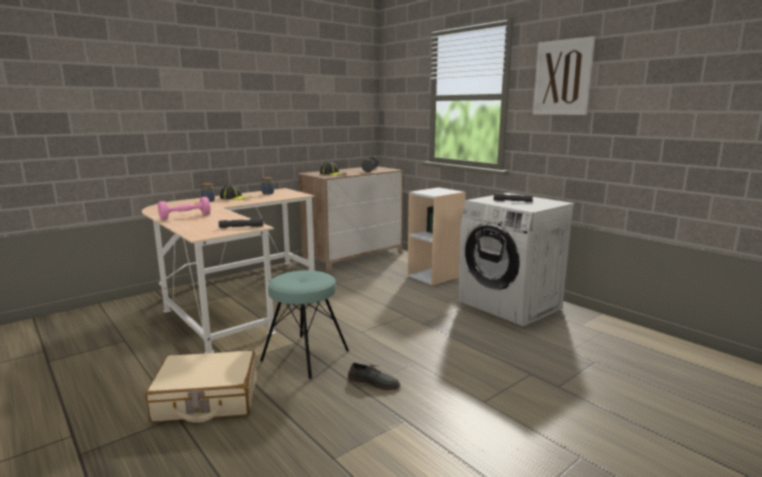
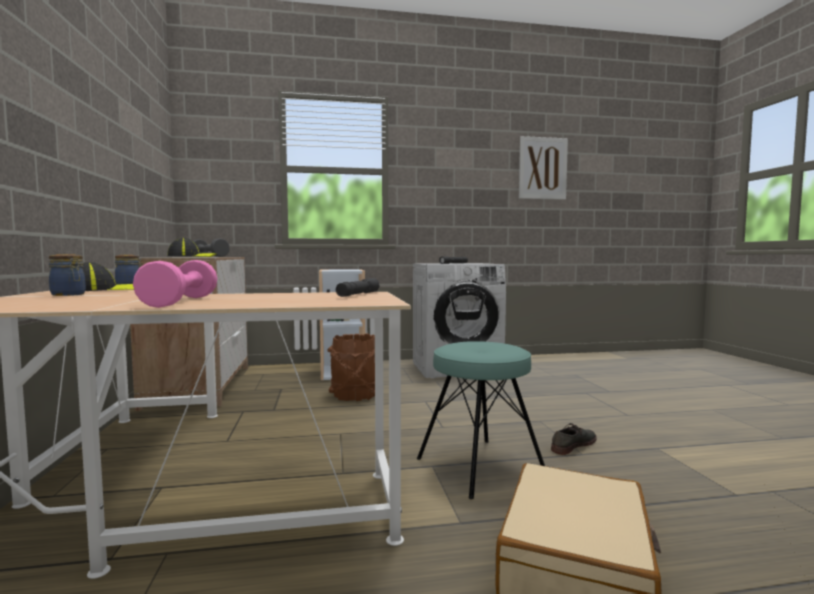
camera: 60 degrees left, 10 degrees down
(389, 293) = (355, 395): none -> brown bucket
(562, 77) = (445, 158): picture -> picture (542, 168)

